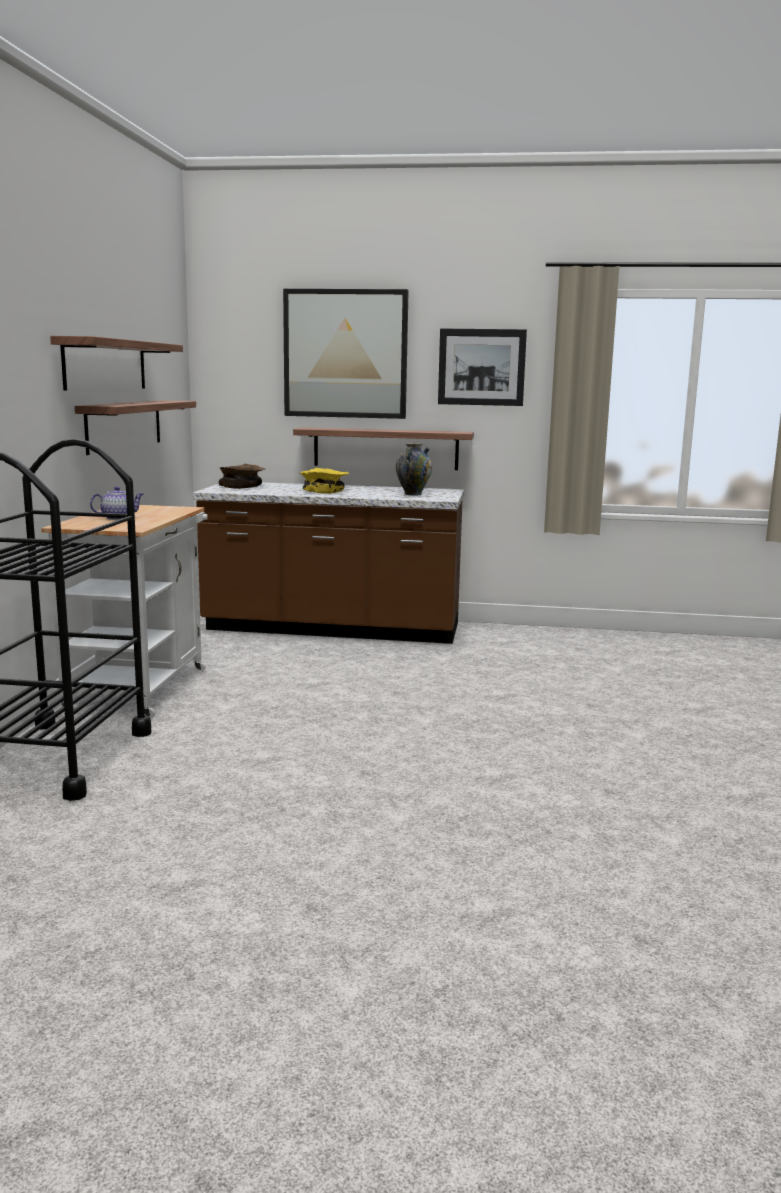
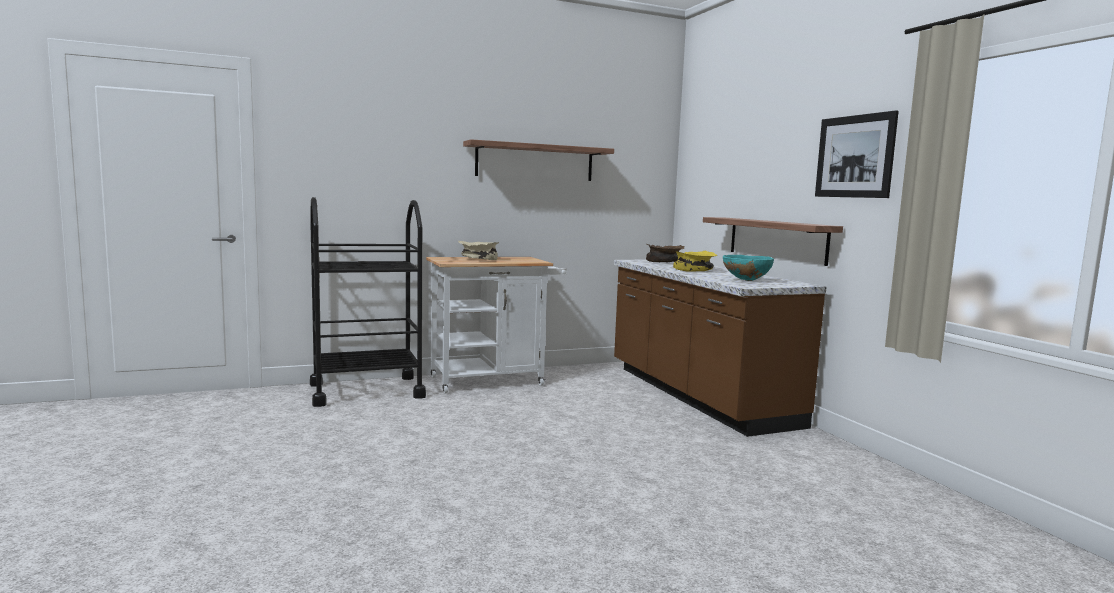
camera: 60 degrees right, 5 degrees down
(118, 518) = (478, 259): teapot -> beige bowl
(124, 425) = (556, 204): shelf -> none
(345, 354) = (757, 151): picture -> none
(413, 494) = (746, 280): vase -> turquoise bowl

